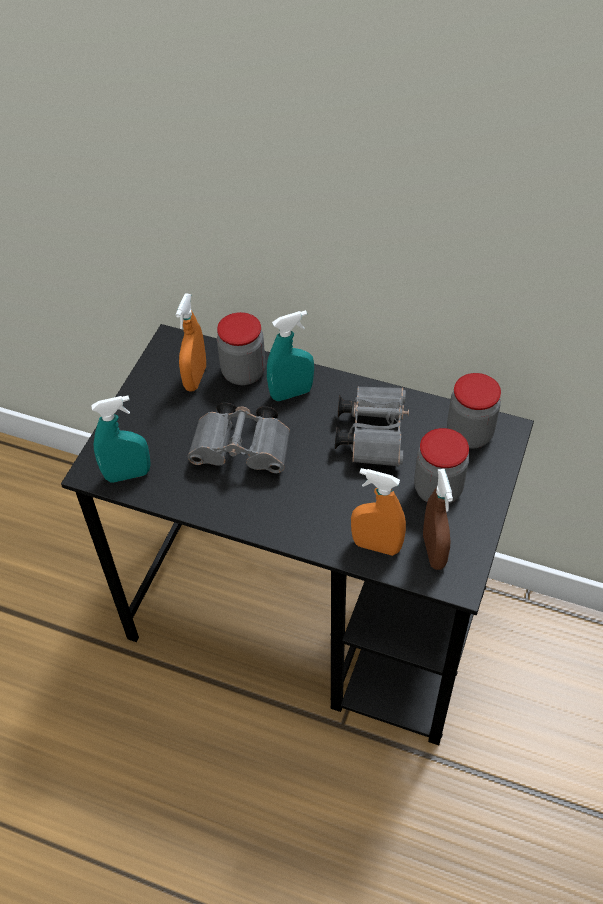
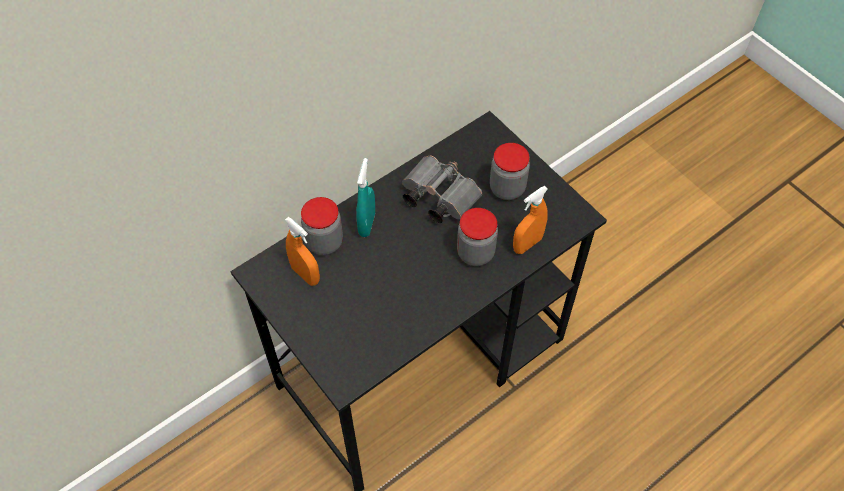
camera: 60 degrees left, 5 degrees up
(128, 474) = (364, 360): turquoise spray bottle -> none
(244, 451) = (397, 277): grey binoculars -> none
(434, 551) = (551, 217): brown spray bottle -> none
(469, 434) = (476, 148): jar -> jar (475, 253)

